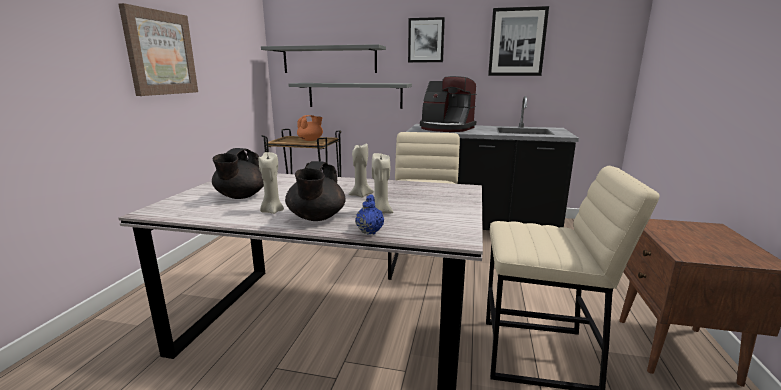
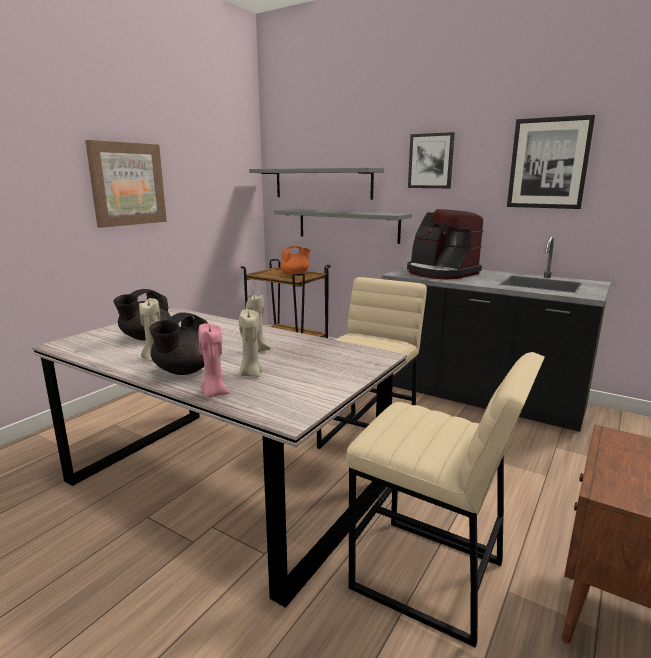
camera: 20 degrees right, 0 degrees up
(370, 231) = (214, 394): blue teapot -> pink candle

